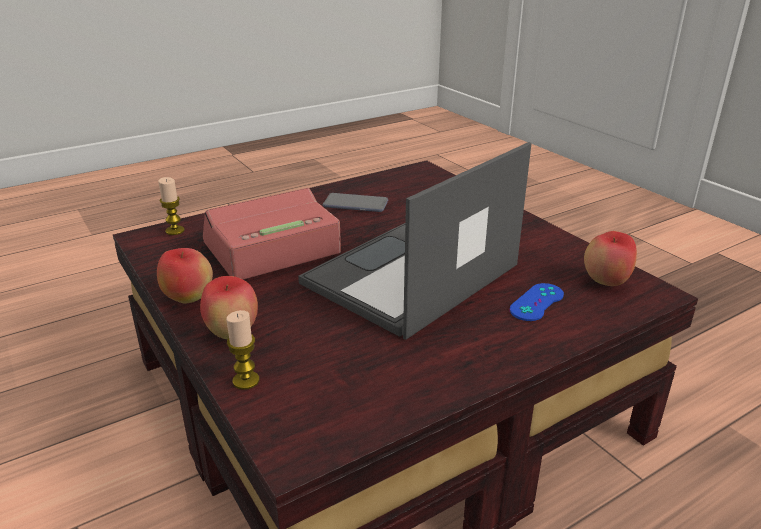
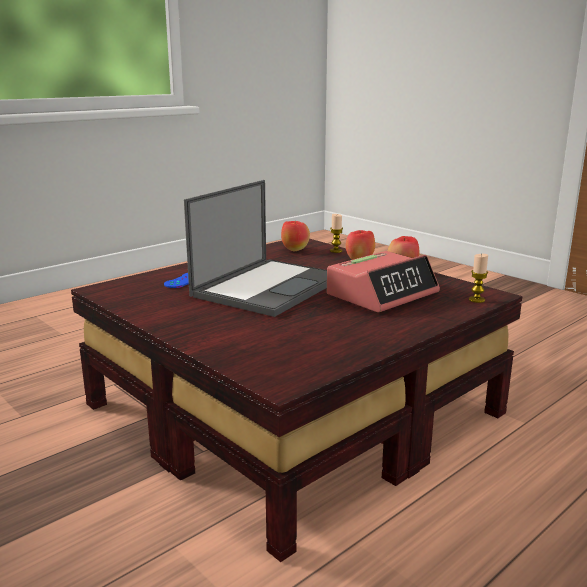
camera: 170 degrees right, 10 degrees down
(355, 204) = (341, 331): phone -> none
(606, 282) = (128, 292): apple -> apple (294, 250)

